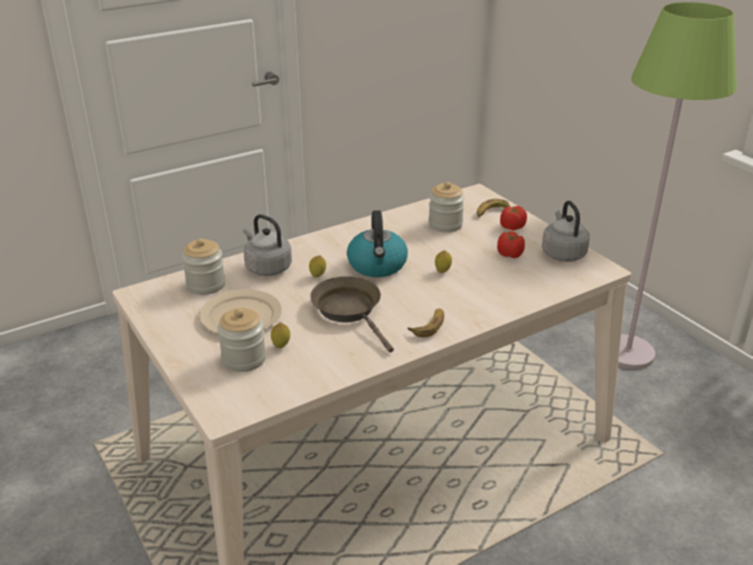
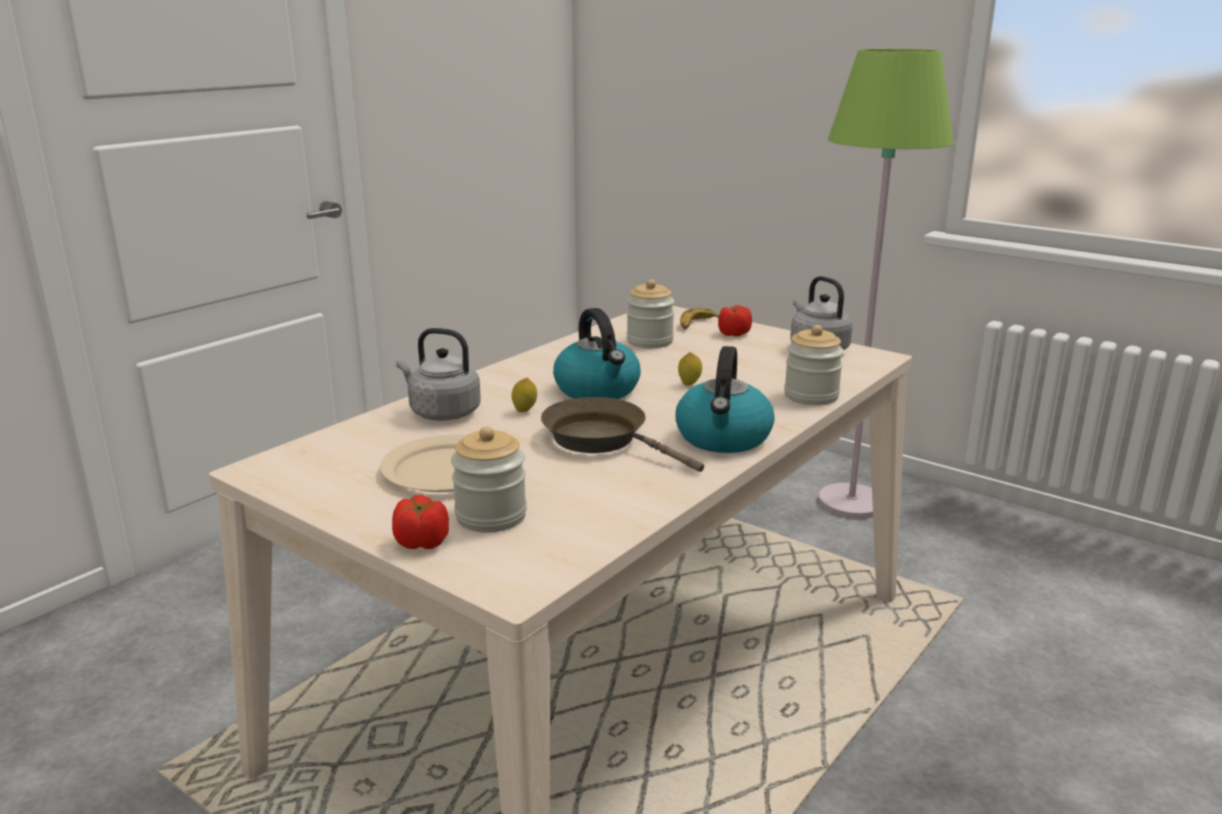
camera: 20 degrees left, 10 degrees down
(206, 285) = (362, 444): jar -> jar (811, 396)
(281, 346) = (536, 492): lemon -> none
(429, 326) = (723, 438): banana -> kettle
(510, 254) = (756, 358): tomato -> tomato (422, 543)

